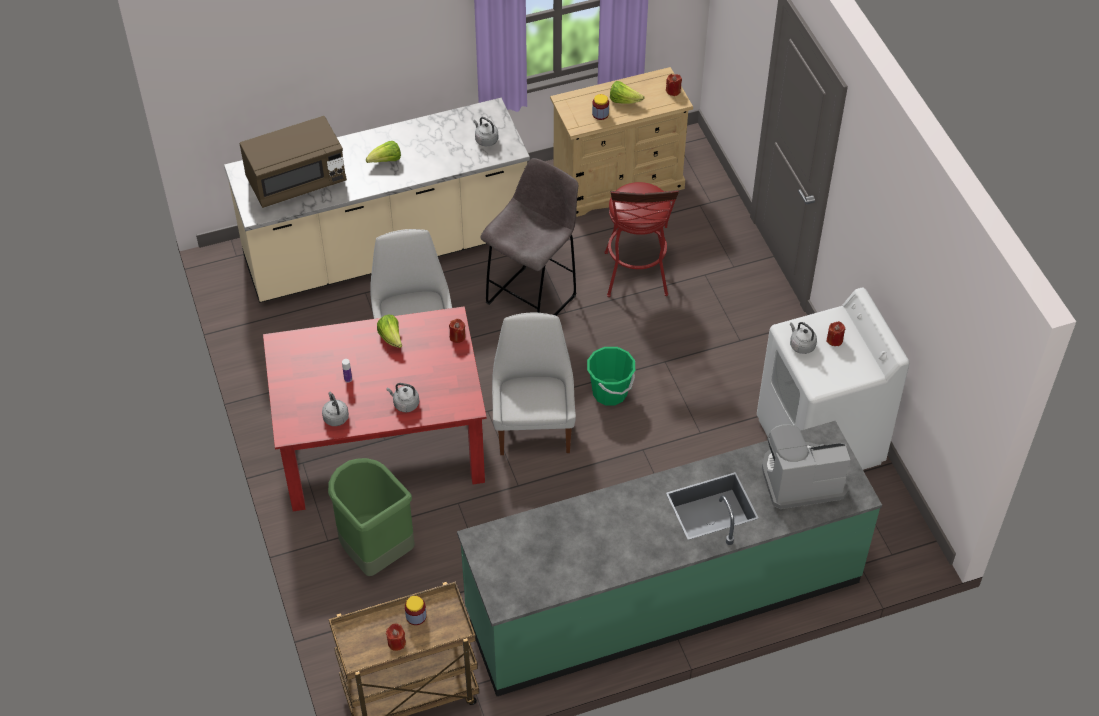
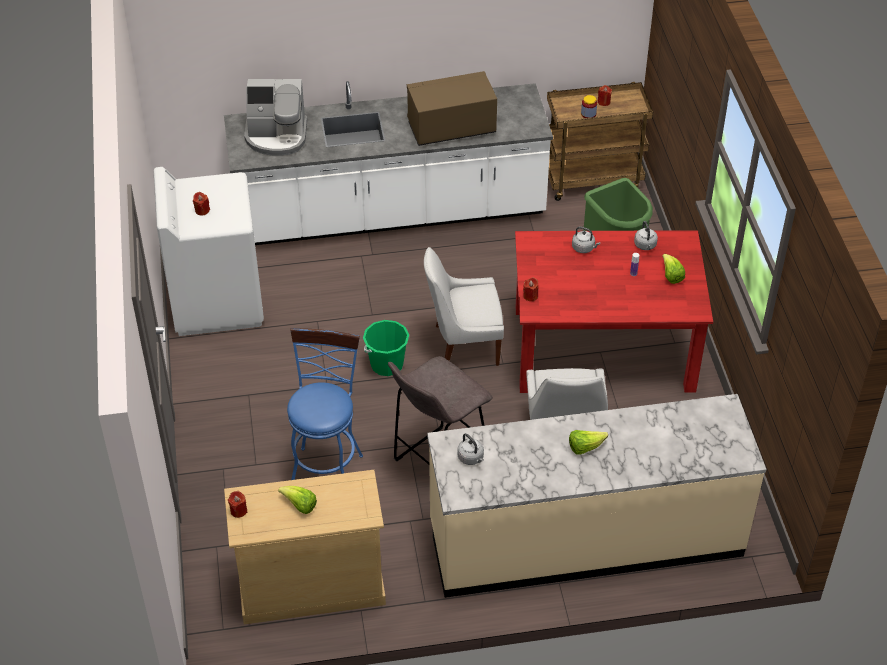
camera: 170 degrees left, 5 degrees down
(296, 181) = (684, 437): brown microwave -> brown microwave (451, 128)
(391, 338) = (592, 302): lettuce -> lettuce (671, 276)
(534, 426) = (463, 345): white chair -> white chair turned 75 degrees clockwise
(600, 114) = (332, 492): jar -> none
(636, 279) = (327, 469): red stool -> blue stool
(663, 596) = (390, 213): green counter -> white counter
(801, 345) = (233, 210): grey kettle -> none

